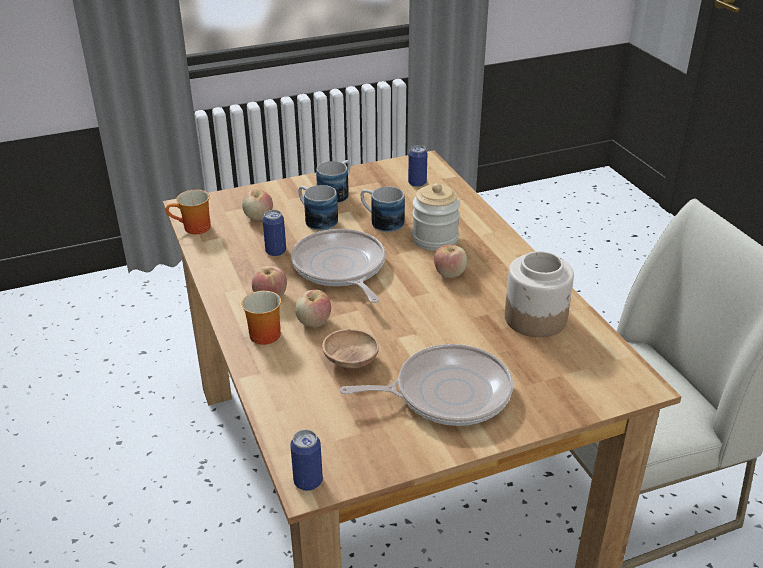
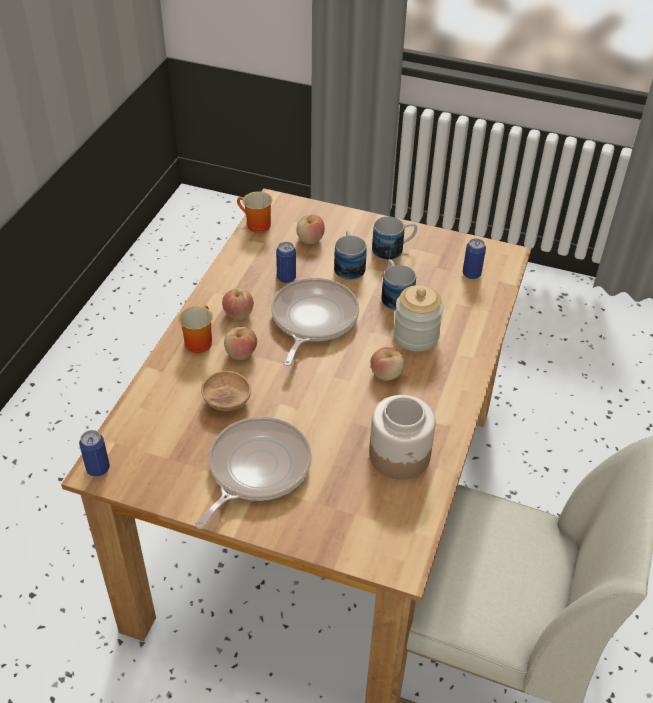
camera: 40 degrees right, 10 degrees up
(446, 393) = (256, 469): frying pan -> frying pan turned 90 degrees counterclockwise

